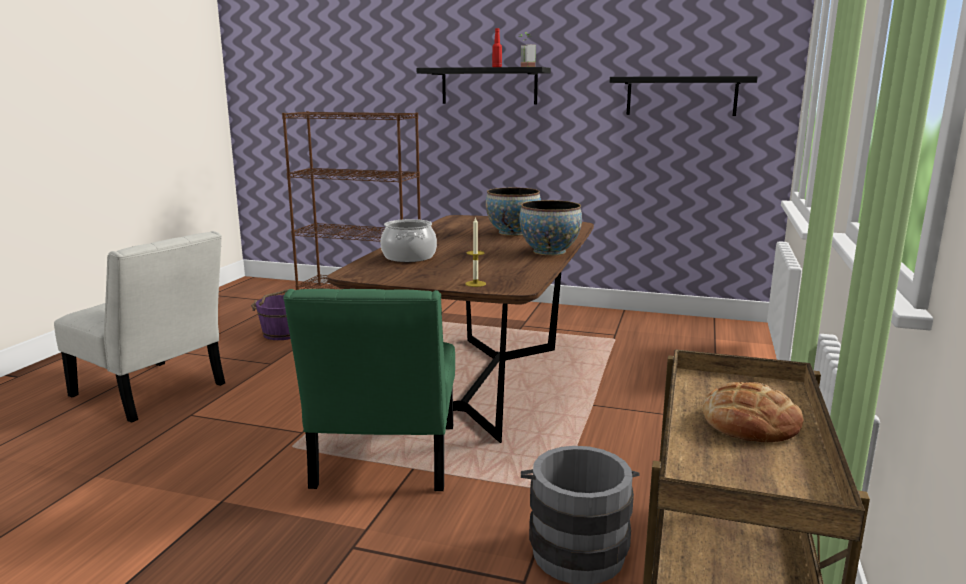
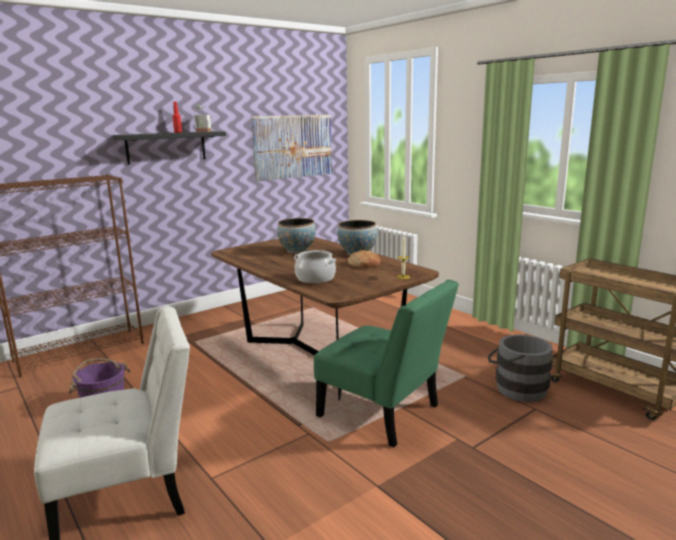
camera: 55 degrees left, 0 degrees up
(681, 96) = (293, 146): black shelf -> picture
(750, 423) = (625, 281): bread -> bread (364, 264)

